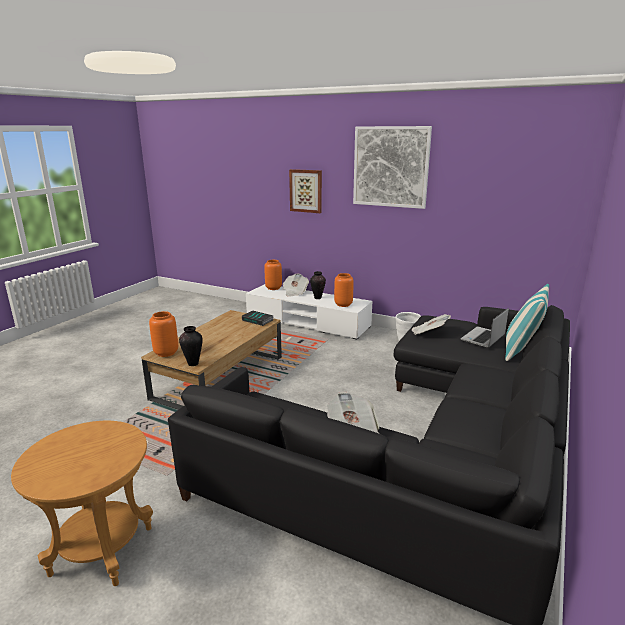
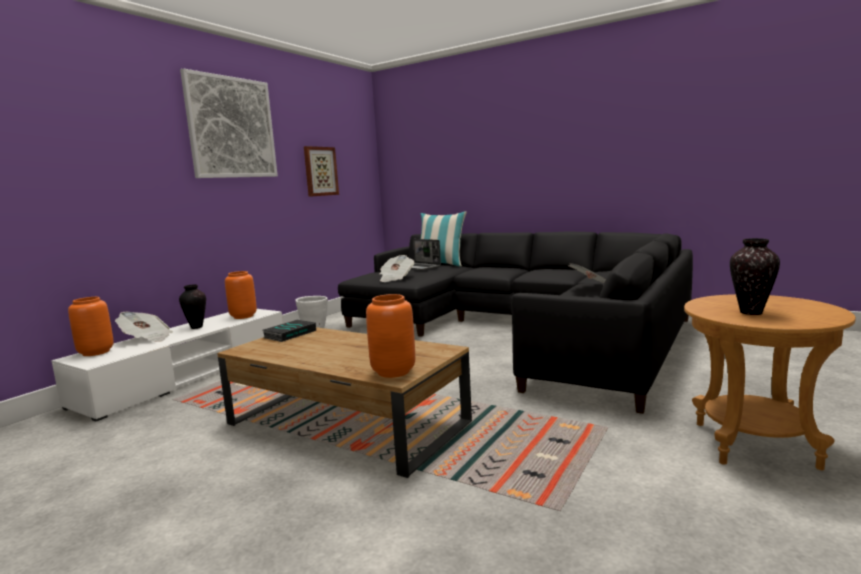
camera: 85 degrees left, 10 degrees down
(193, 364) = (441, 351): vase -> vase (752, 312)
(306, 191) = (111, 164): picture -> picture (320, 171)

